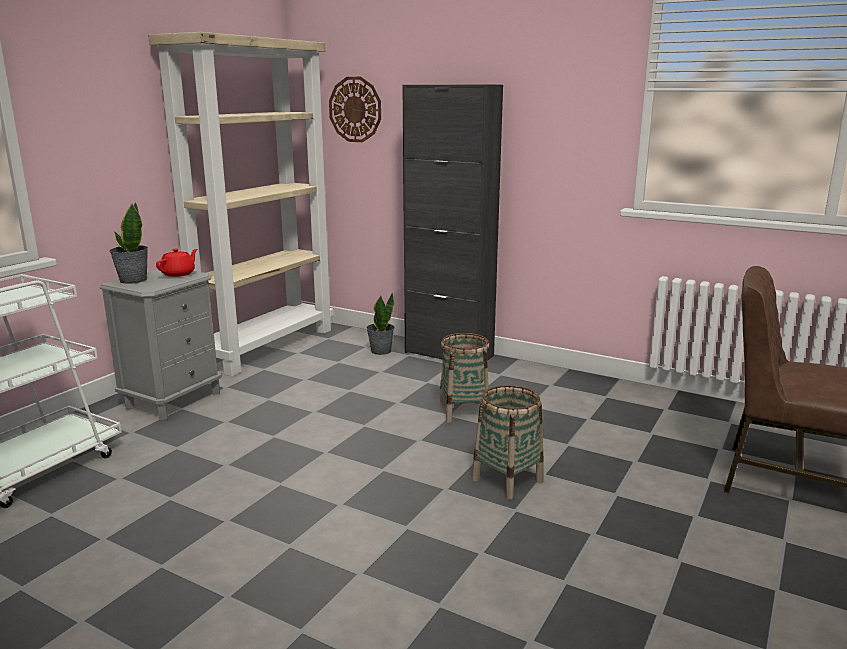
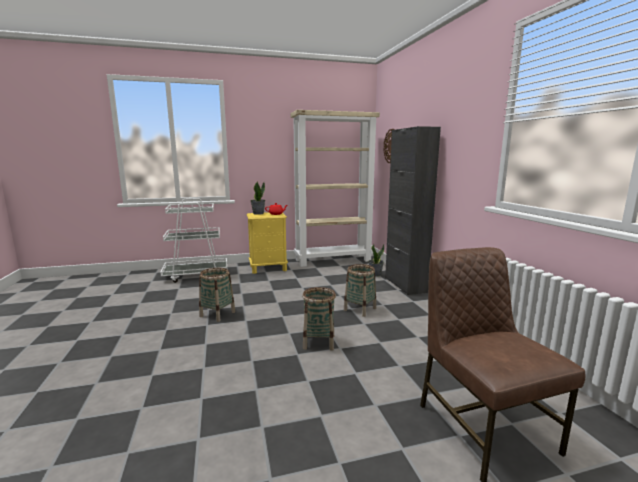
camera: 45 degrees right, 5 degrees down
(174, 399) = (268, 268): grey nightstand -> yellow nightstand
(266, 519) = (217, 314): none -> basket

